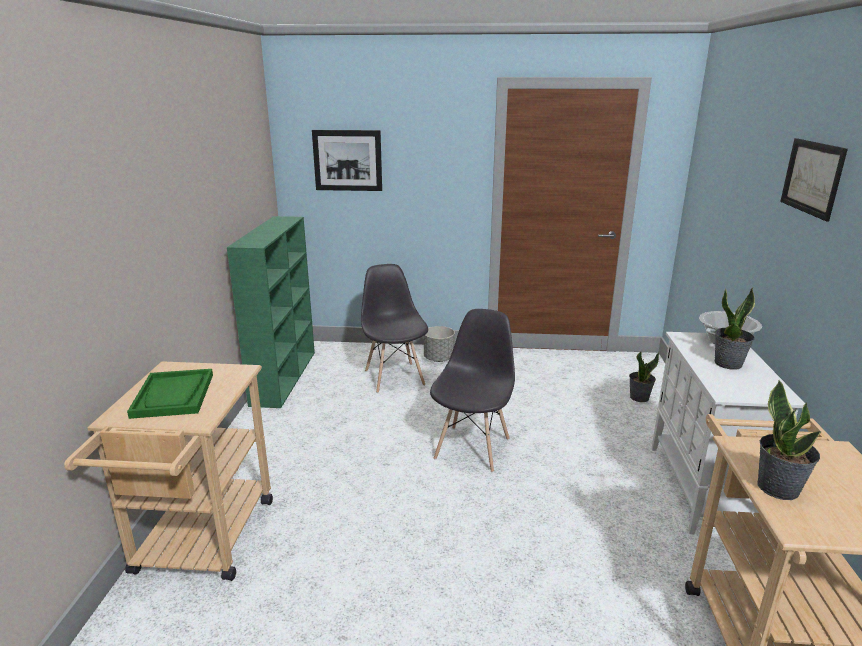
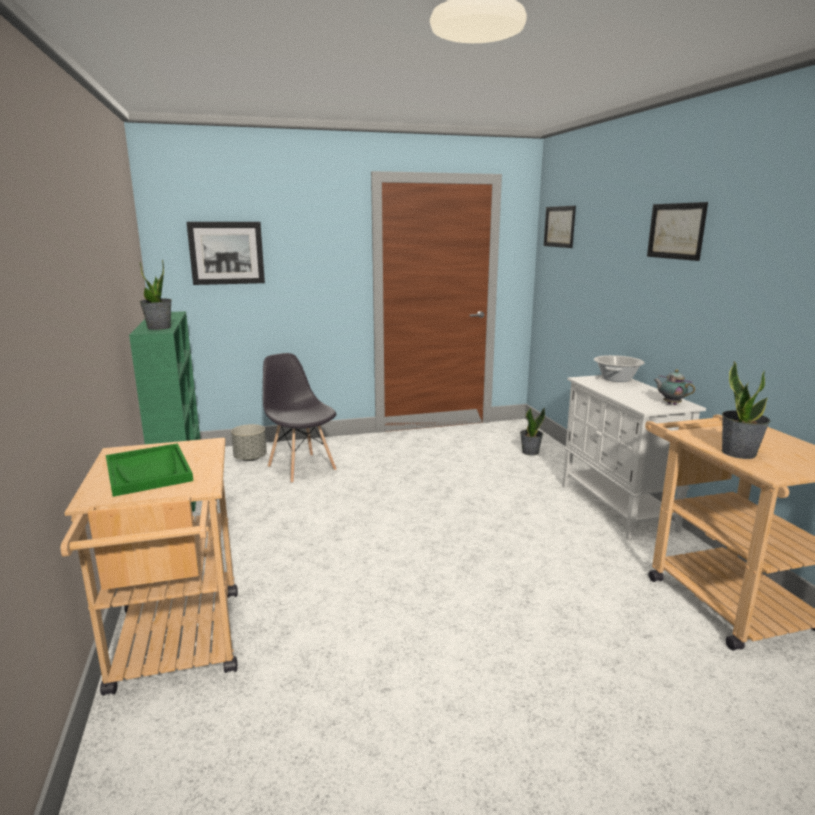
camera: 20 degrees left, 5 degrees down
(439, 359) = (336, 447): grey planter -> grey planter (250, 458)
(472, 448) = (413, 512): grey chair -> none
(710, 143) = (559, 226): none -> picture
(728, 364) = (631, 391): potted plant -> potted plant (159, 327)
(763, 391) = (670, 403): none -> teapot

